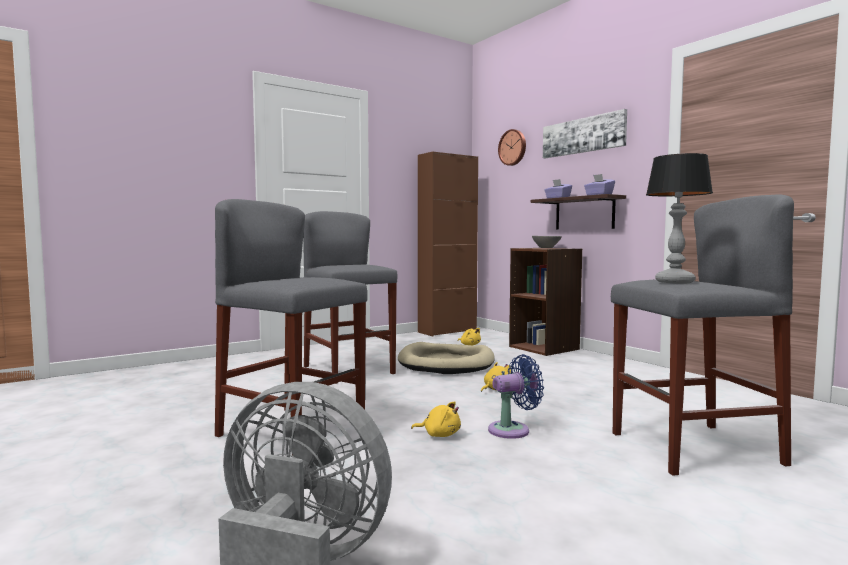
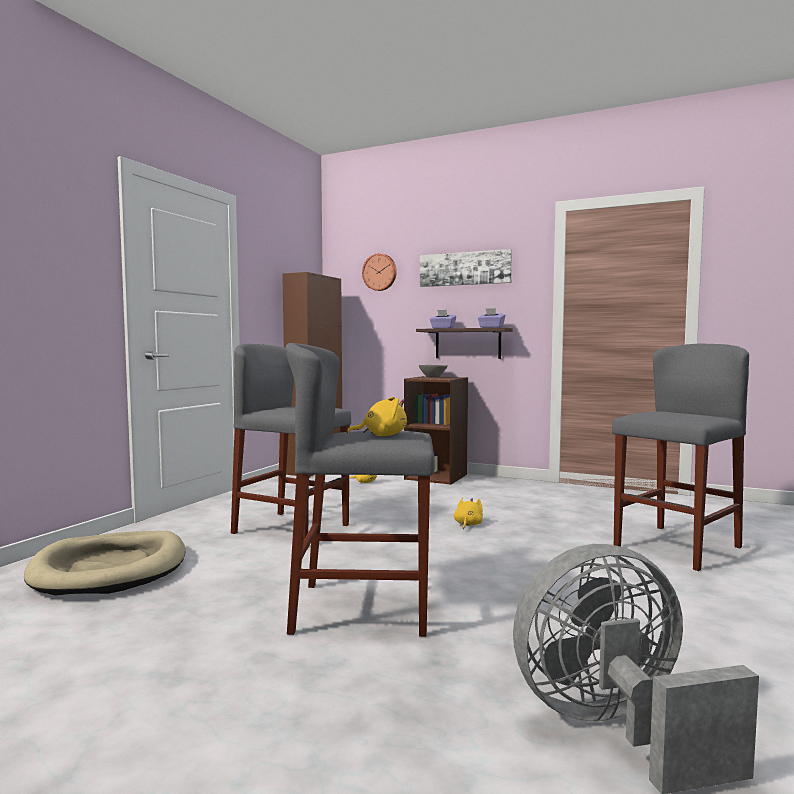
camera: 30 degrees left, 0 degrees up
(439, 434) = (499, 578): yellow plush toy -> yellow plush toy (382, 435)
(446, 363) = (377, 505): beige dog bed -> beige dog bed (110, 568)
(513, 430) = (545, 560): blue fan -> none
(674, 282) = (673, 415): table lamp -> none

